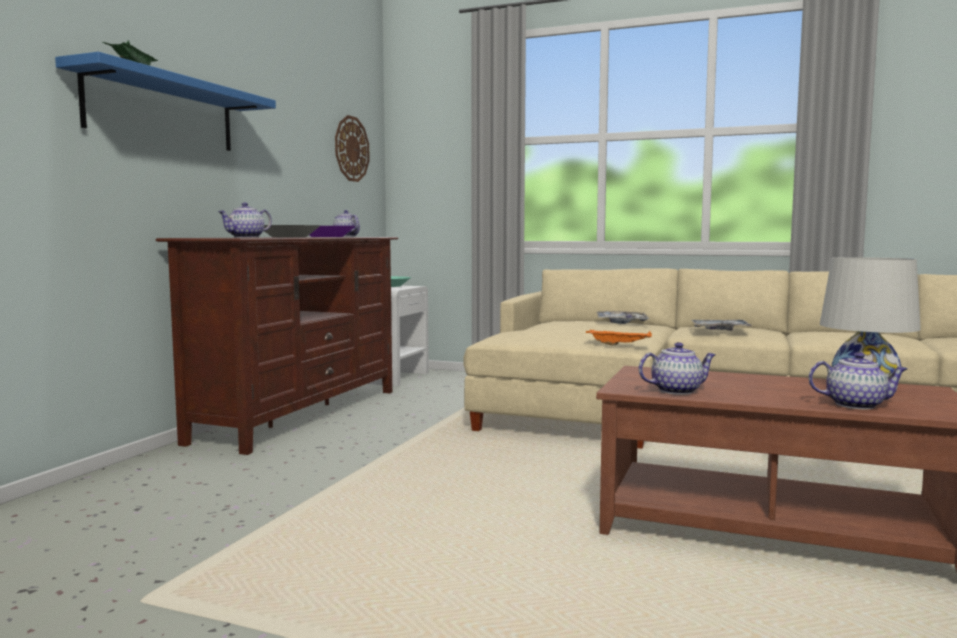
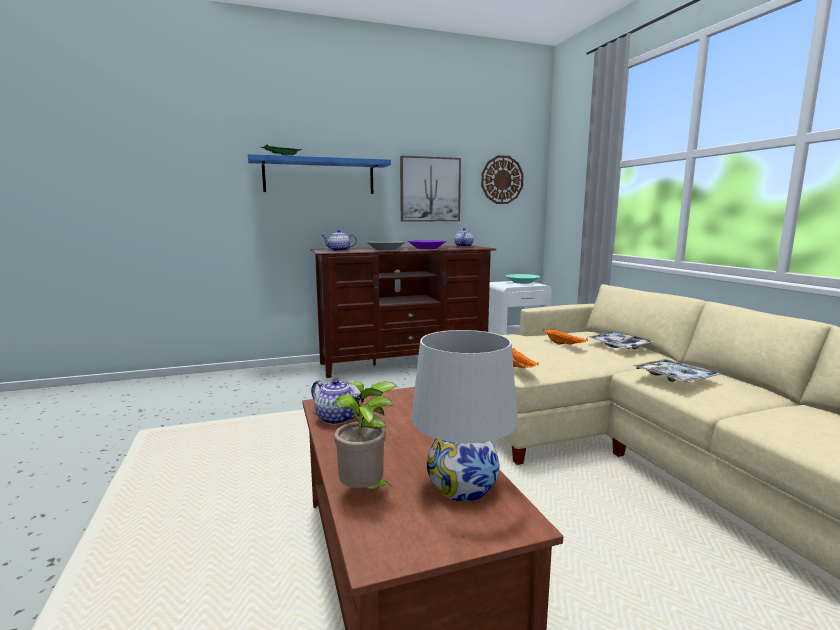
camera: 50 degrees right, 5 degrees up
(288, 153) = (430, 189): none -> picture
(590, 327) = (564, 345): none -> orange tray
(856, 405) = (365, 493): teapot -> potted plant

